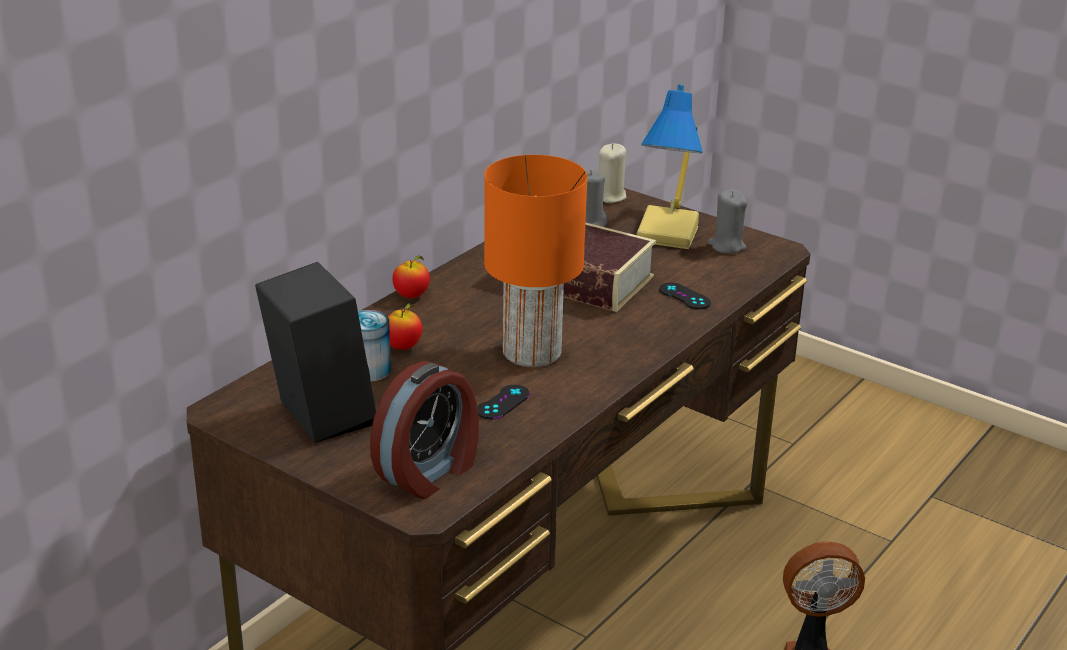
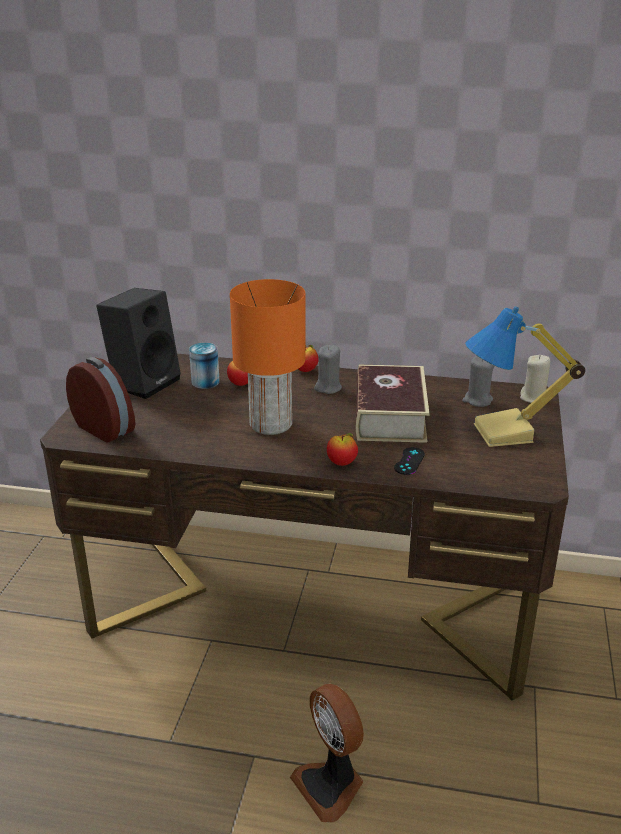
camera: 65 degrees right, 0 degrees up
(430, 472) = (105, 428): alarm clock -> alarm clock turned 150 degrees counterclockwise
(503, 402) = (200, 430): black game controller -> none
(659, 333) = (342, 463): none -> apple
(727, 246) = (515, 461): grey candle -> grey candle (328, 388)

